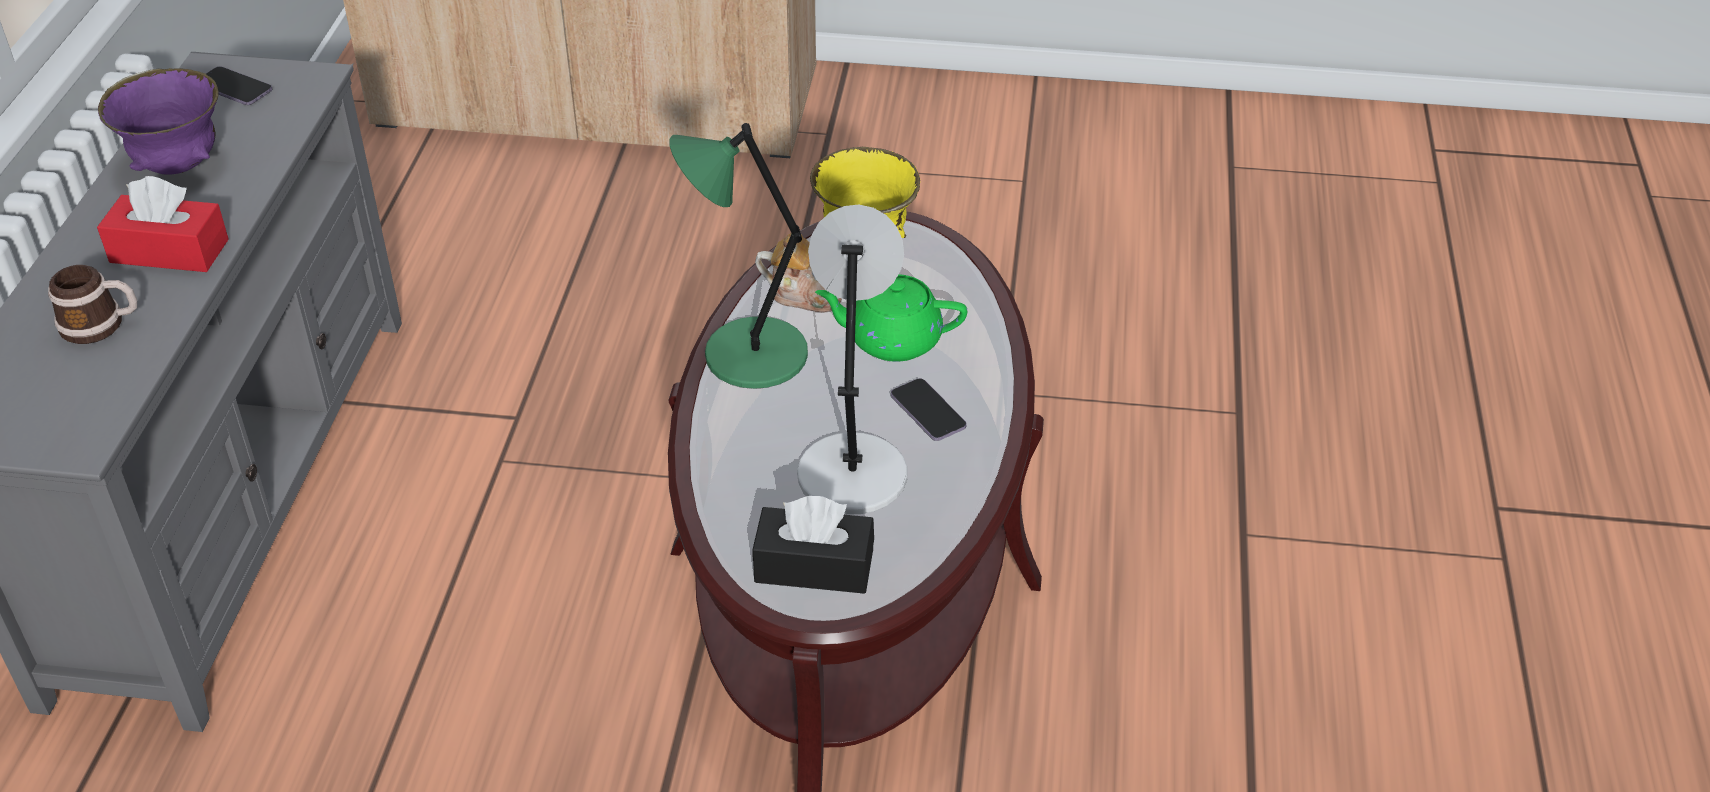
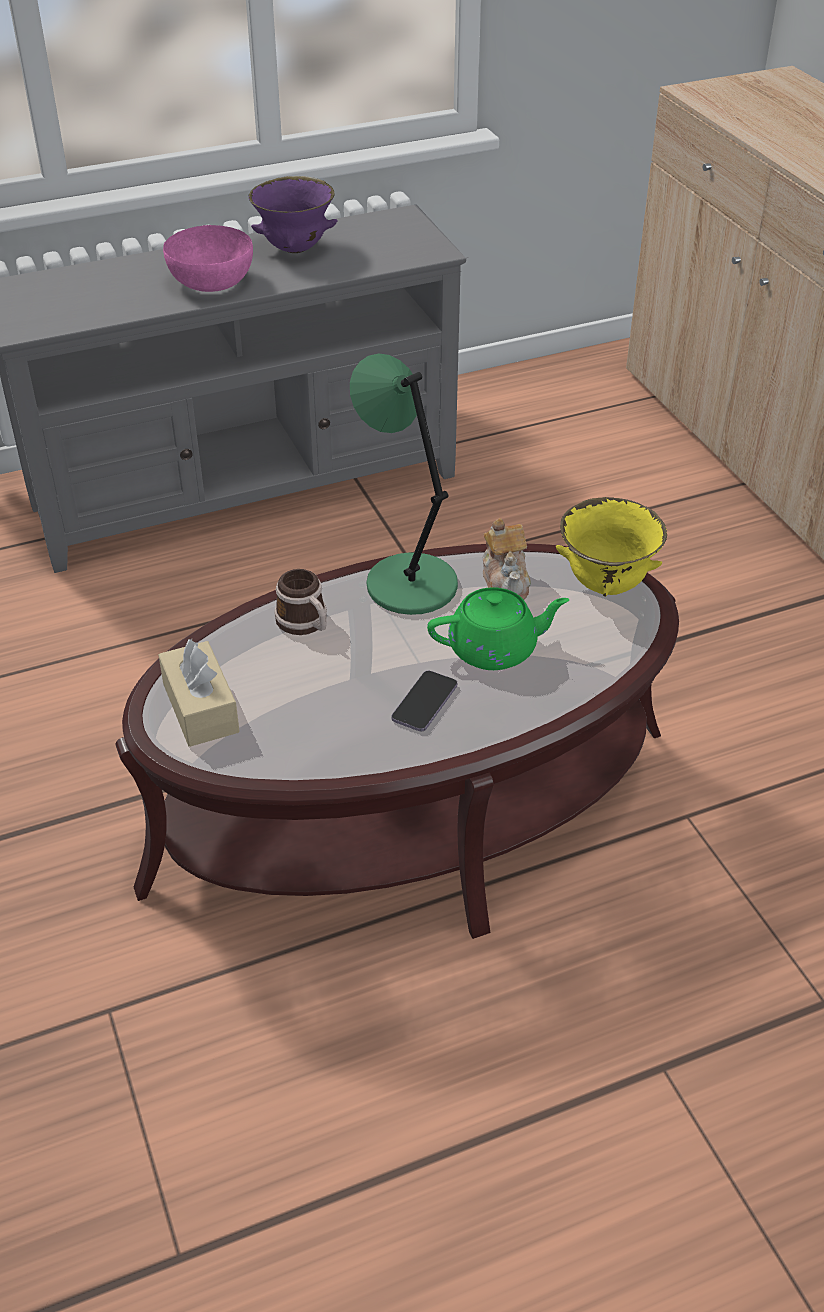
camera: 60 degrees right, 0 degrees up
(101, 325) = (124, 291): mug -> mug (306, 624)
(169, 251) = (210, 281): red tissue box -> pink bowl
(234, 88) = (392, 232): phone -> none
(814, 566) = (200, 708): black tissue box -> beige tissue box
(852, 470) = (322, 687): grey table lamp -> none
(892, 340) = (495, 649): green teapot -> green teapot turned 105 degrees clockwise

